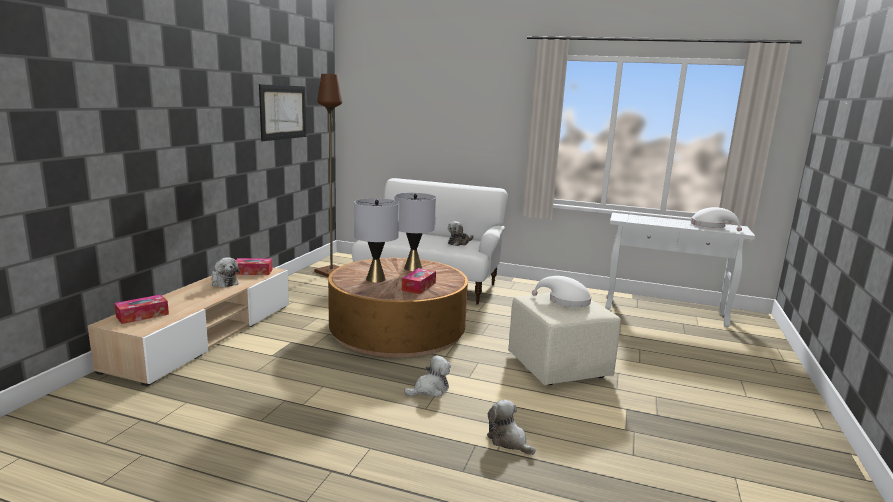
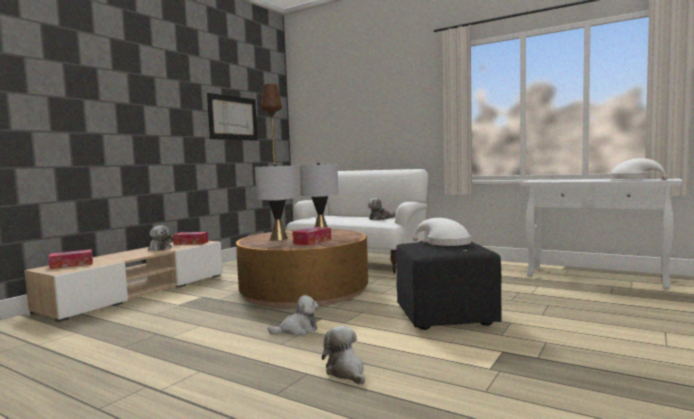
camera: 15 degrees right, 10 degrees down
(559, 367) = (446, 317): beige ottoman -> black ottoman

